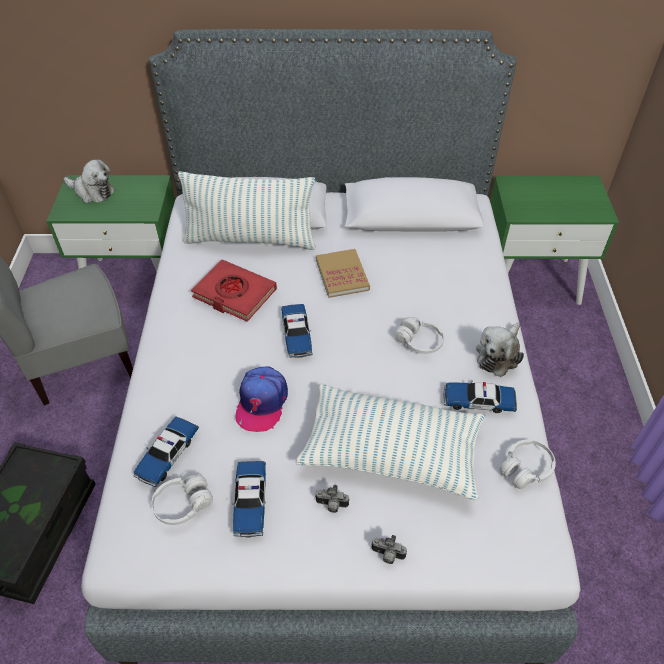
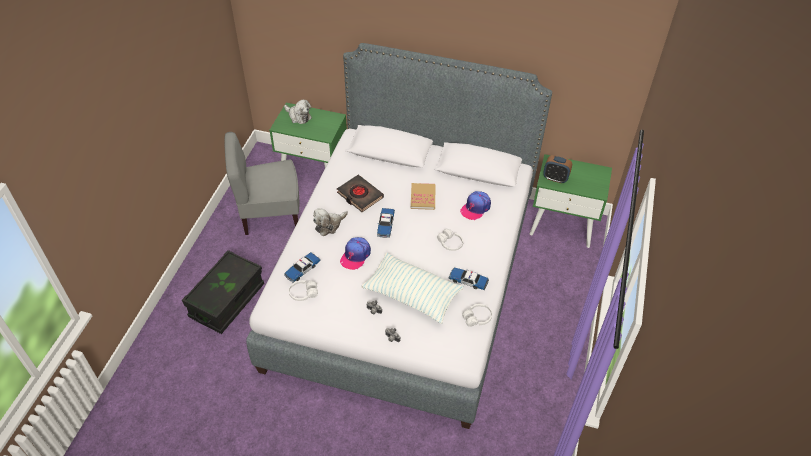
camera: 15 degrees right, 0 degrees up
(234, 294) = (360, 195): red book -> black book
(250, 239) = (379, 165): pillow -> none
(250, 501) = (335, 300): toy car -> none
(434, 274) = (475, 208): none -> cap
(498, 354) = (491, 260): plush toy -> plush toy (329, 225)
(528, 206) = (555, 178): none -> alarm clock

